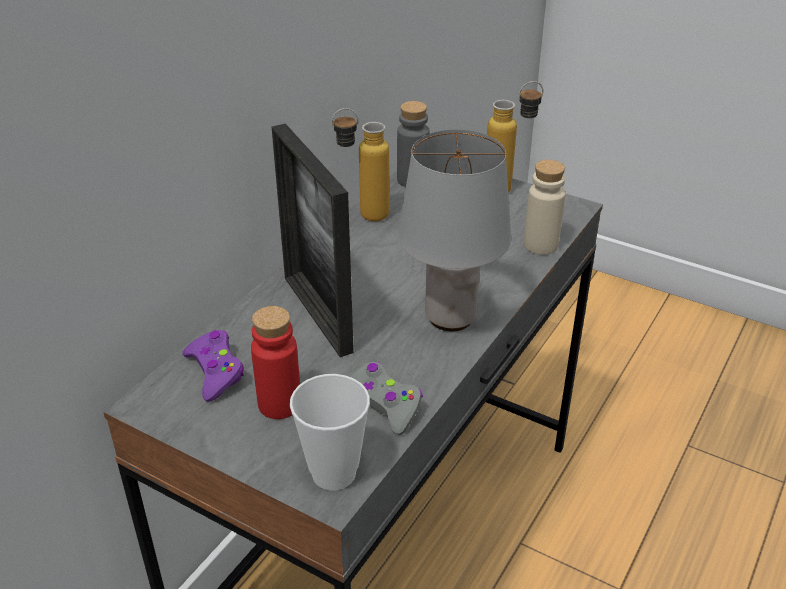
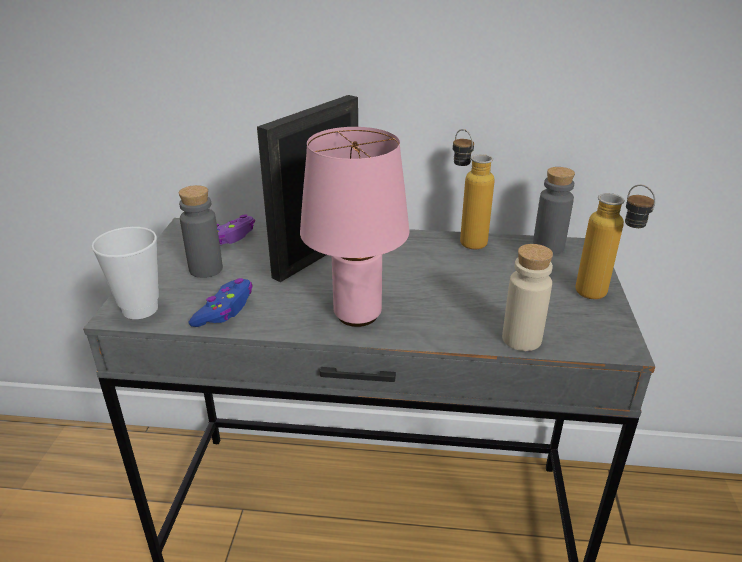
camera: 65 degrees right, 5 degrees down
(279, 404) = (206, 269): red bottle -> grey bottle
(382, 404) = (225, 310): grey game controller -> blue game controller
(452, 318) = (357, 315): grey table lamp -> pink table lamp

